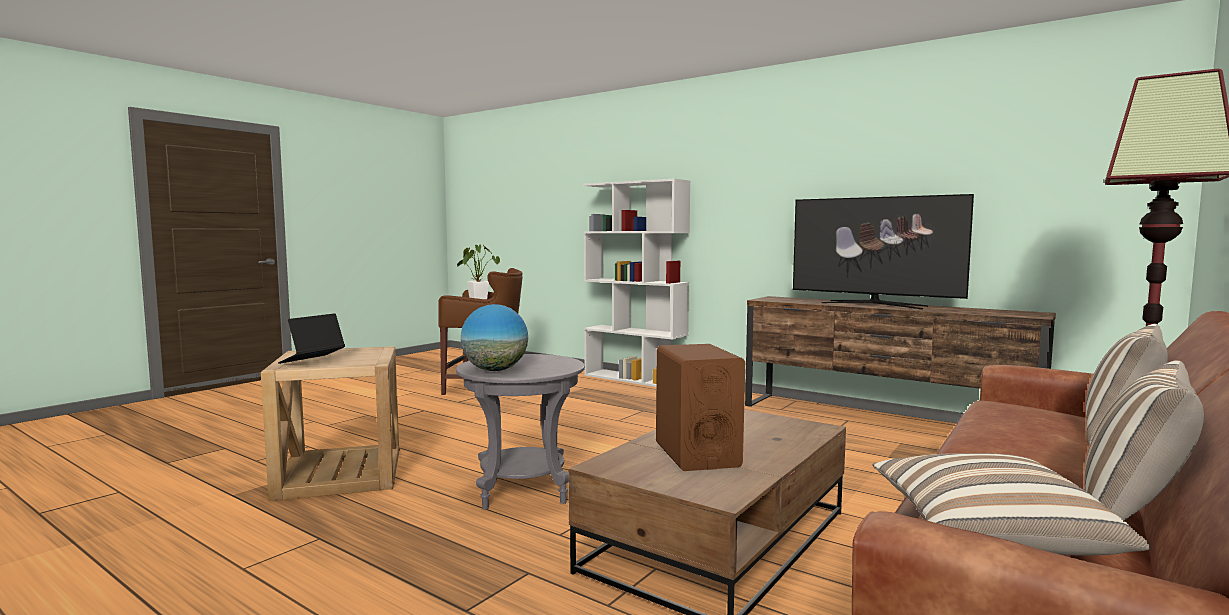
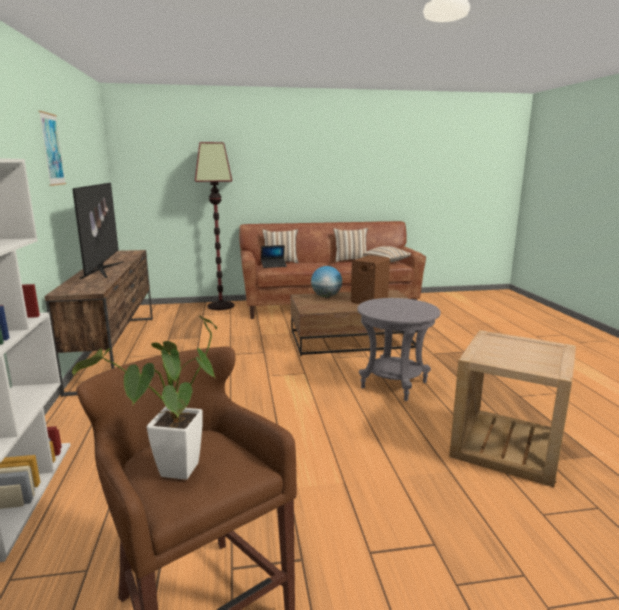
camera: 135 degrees left, 10 degrees up
(312, 360) = (538, 350): laptop -> laptop (274, 266)
(495, 370) = (419, 307): globe -> globe (326, 296)
(858, 160) = (52, 149): none -> picture

